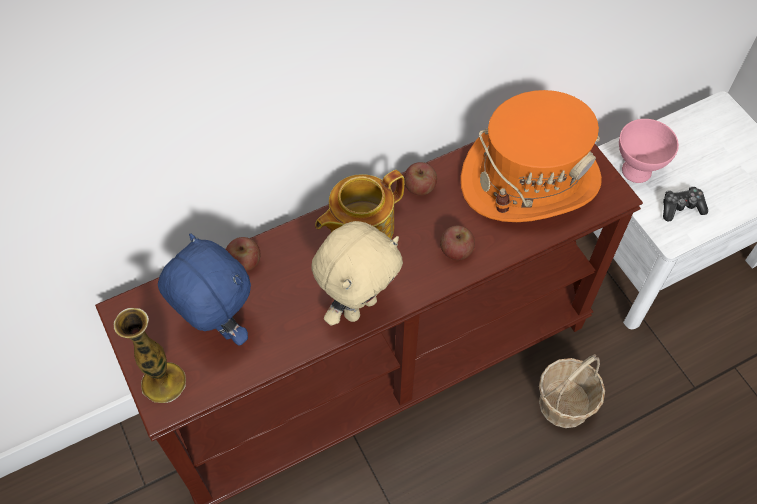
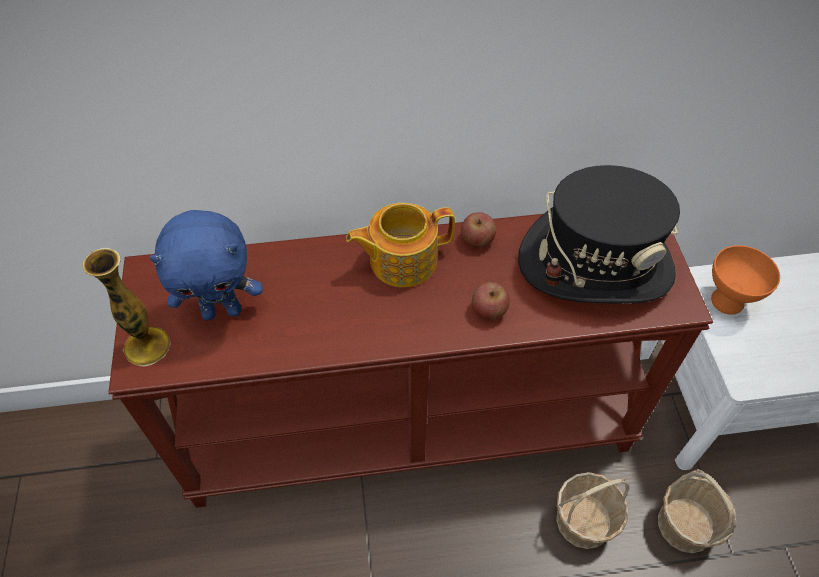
camera: 20 degrees right, 5 degrees down
(218, 327) = (222, 311): blue plush toy -> blue plush toy turned 105 degrees clockwise
(244, 262) = (276, 259): apple -> none
(359, 306) = (366, 334): beige plush toy -> none
(530, 179) = (595, 264): orange hat -> black hat
(636, 170) = (727, 300): pink bowl -> orange bowl
(649, 376) = (685, 524): none -> basket
(681, 207) = (765, 351): game controller -> none

